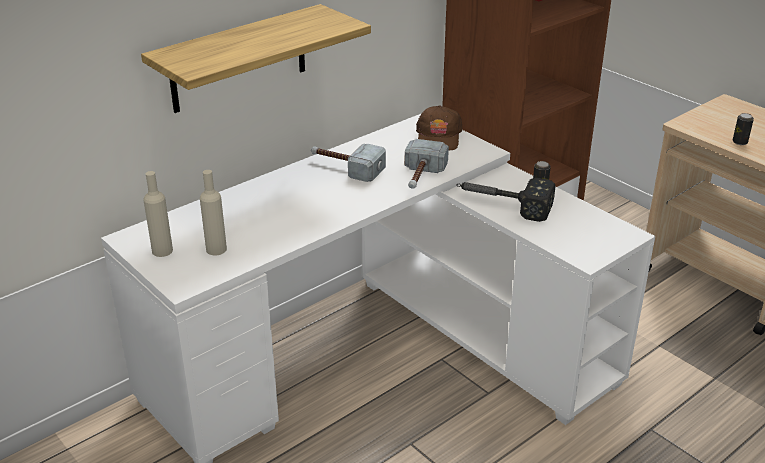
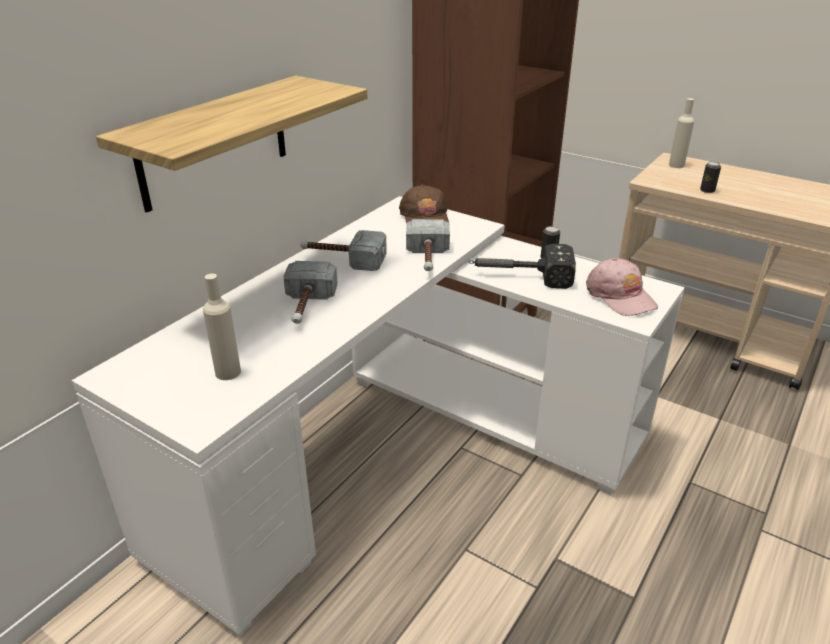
camera: 15 degrees left, 0 degrees up
(162, 251) = (159, 385): beige bottle -> beige bottle (676, 165)
(298, 206) = (307, 307): none -> hammer
(586, 235) = (620, 296): none -> pink cap

